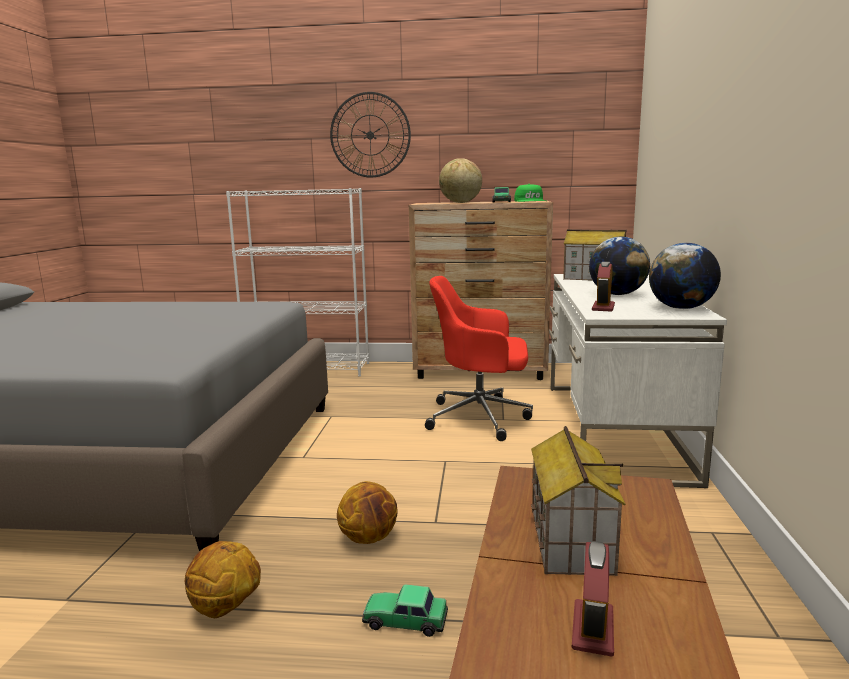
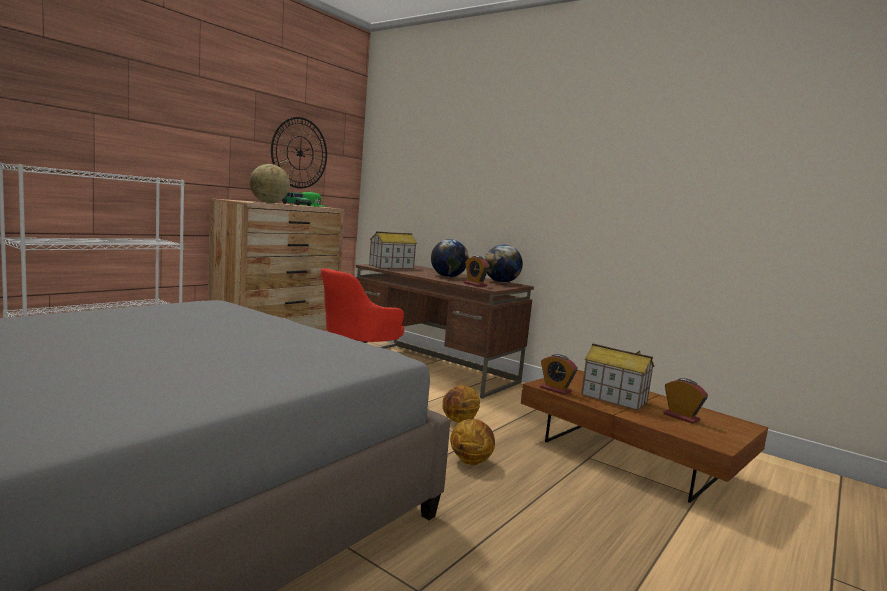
camera: 60 degrees left, 5 degrees down
(225, 608) = (503, 525): basketball -> basketball (459, 421)
(370, 135) = (166, 123): wall clock -> wall clock (300, 153)
(405, 620) = (565, 479): toy car -> none
(517, 490) = (555, 389): none -> alarm clock
(613, 430) = (433, 369): white desk -> brown desk

